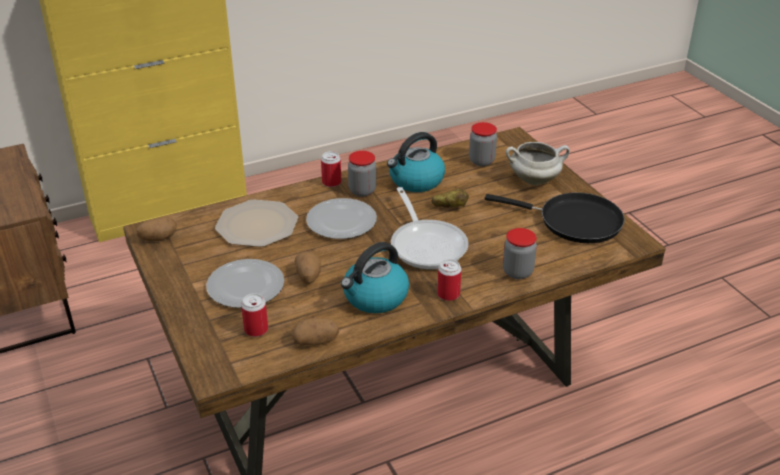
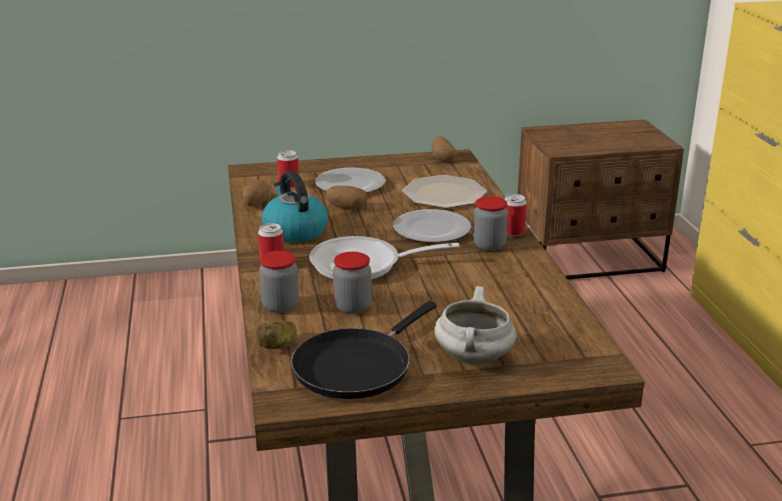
camera: 105 degrees right, 10 degrees down
(416, 181) = (500, 277): kettle -> none
(450, 207) = (432, 289): potato -> potato (279, 346)
(481, 161) = (539, 328): jar -> jar (352, 307)

